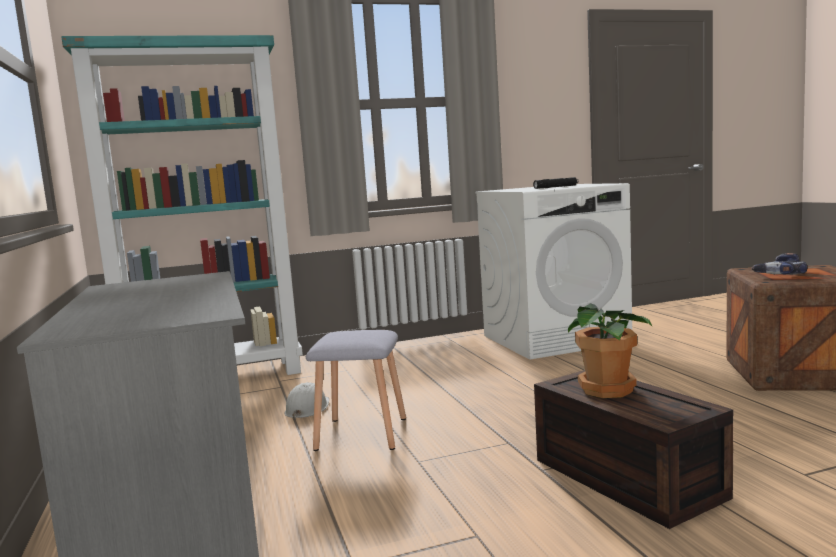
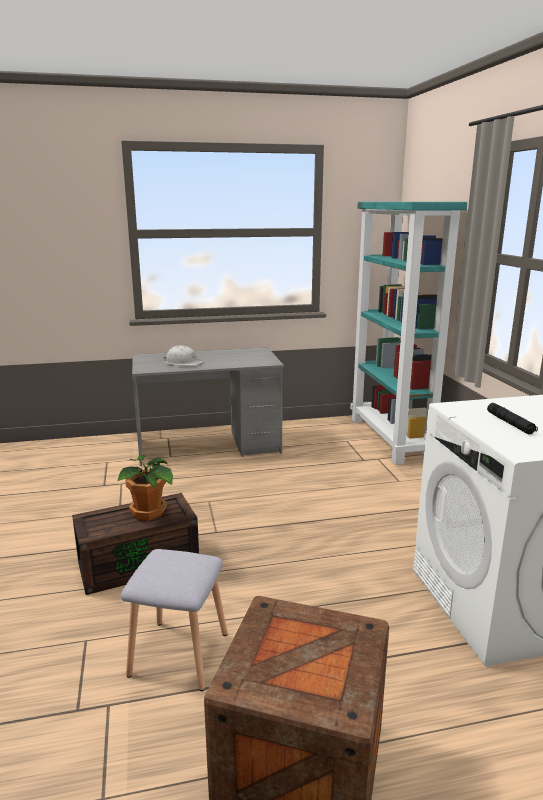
camera: 95 degrees right, 10 degrees up
(307, 409) = (313, 469): white hard hat -> white hard hat (183, 363)
(362, 434) = (259, 486): grey stool -> grey stool (177, 654)
(778, 274) = (309, 638): power drill -> none

